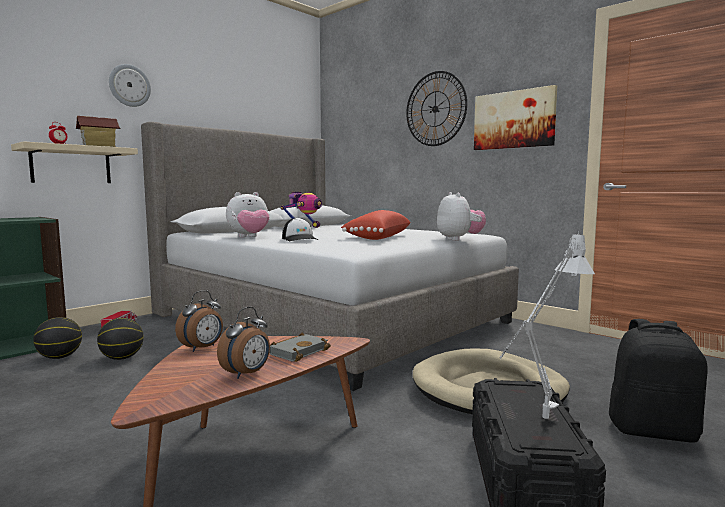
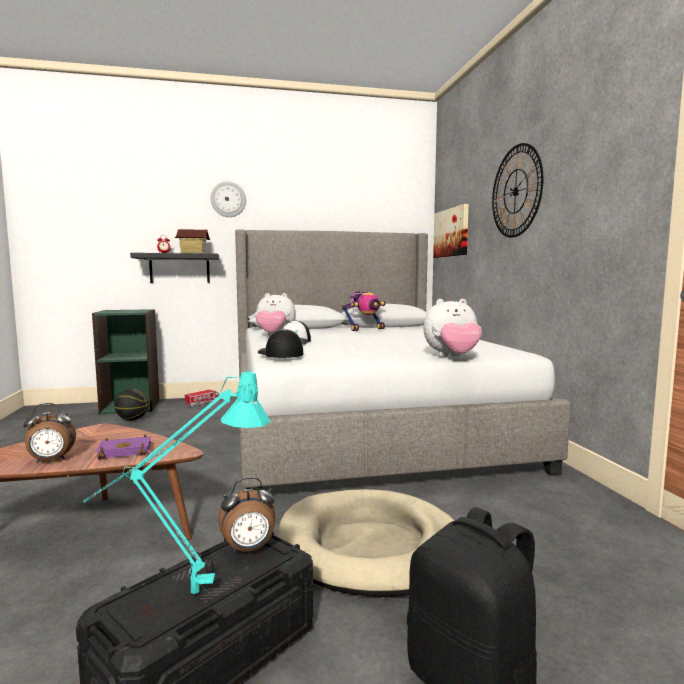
camera: 35 degrees right, 0 degrees up
(71, 165) = (179, 268): beige shelf -> black shelf
(122, 358) = (161, 428): basketball -> none
(202, 348) = (87, 432): alarm clock -> alarm clock (249, 549)
(298, 351) = (126, 451): grey book -> purple book
(341, 246) = (280, 354): none -> cap
(377, 238) = (372, 347): red pillow -> none
(459, 239) = (452, 357): plush toy -> plush toy turned 60 degrees clockwise
(514, 120) = (587, 198): picture -> picture (451, 232)
(540, 423) = (182, 596): grey table lamp -> turquoise table lamp

